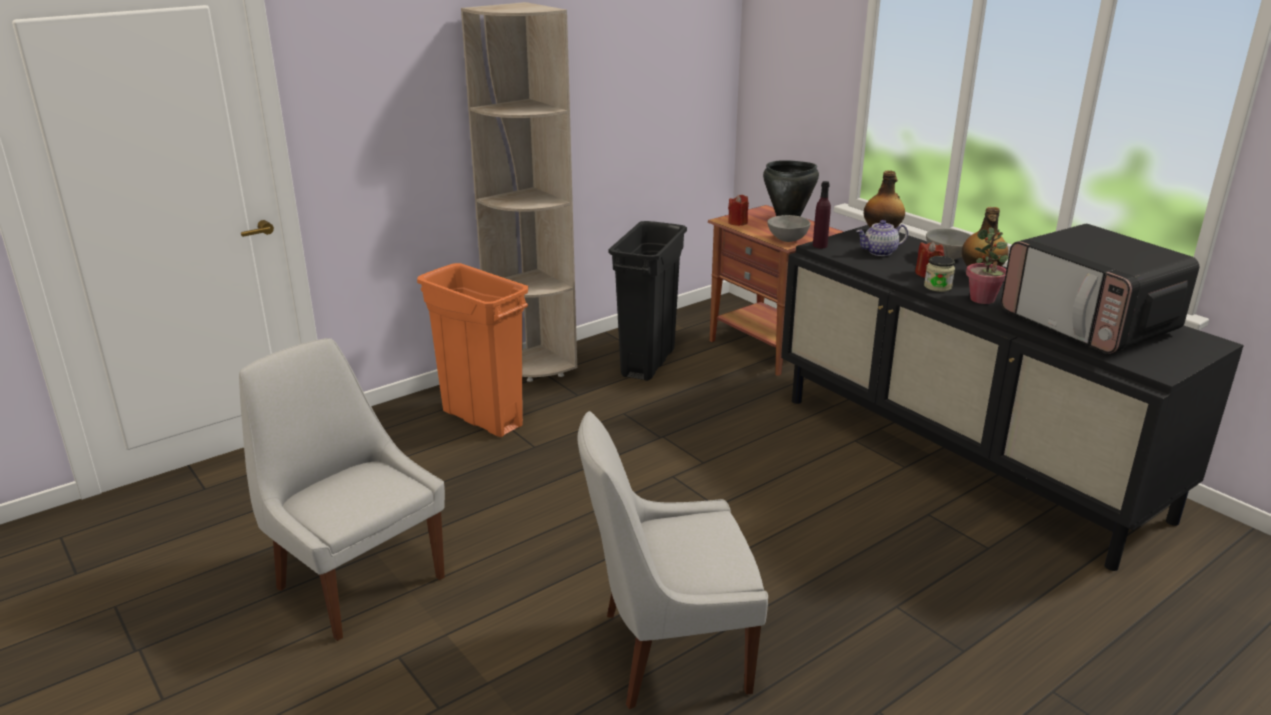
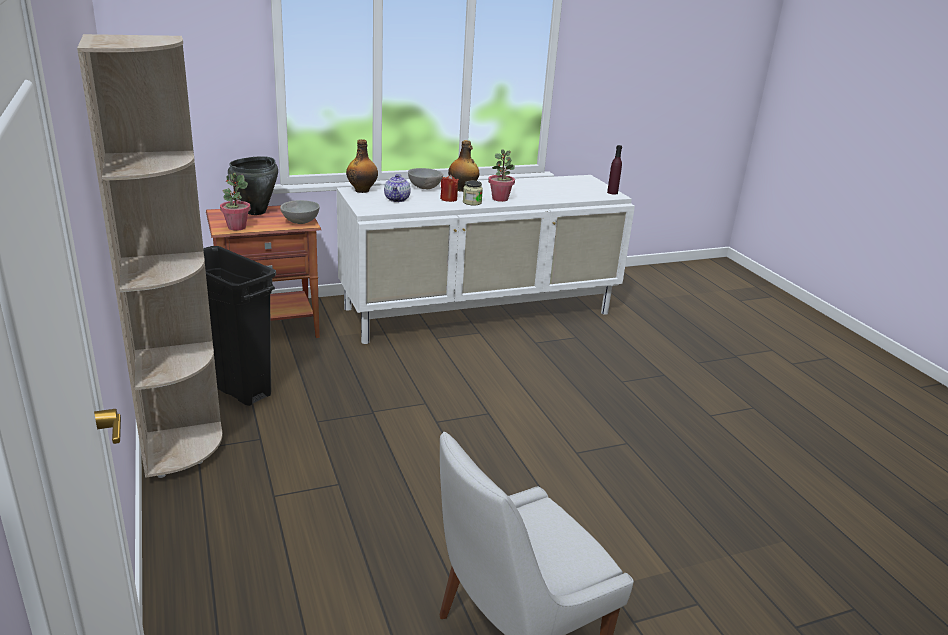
camera: 75 degrees left, 0 degrees up
(482, 418) = (254, 508): orange trash can -> none
(668, 652) = (650, 476): white chair -> none
(737, 222) = (236, 227): red candle -> potted plant
(820, 245) = (365, 210): purple bottle -> purple bottle (612, 192)
(962, 457) = (480, 312): black cabinet -> white cabinet
(1089, 324) = (550, 190): microwave -> none

